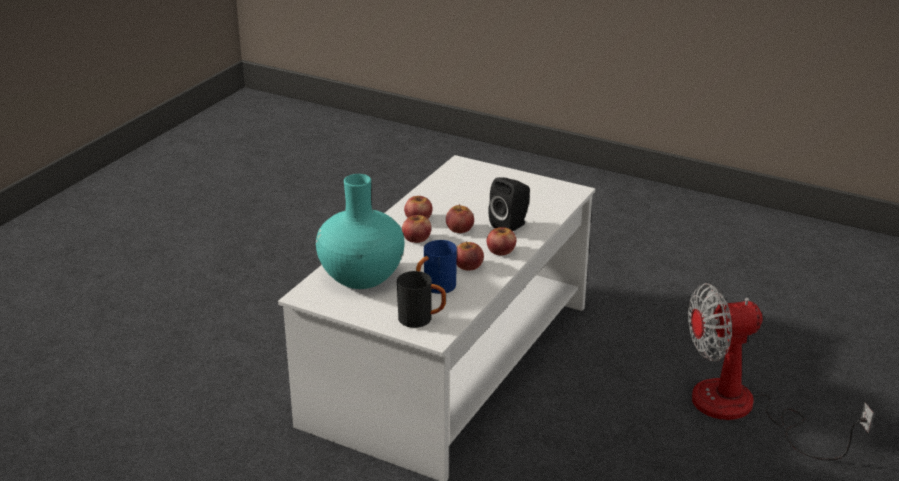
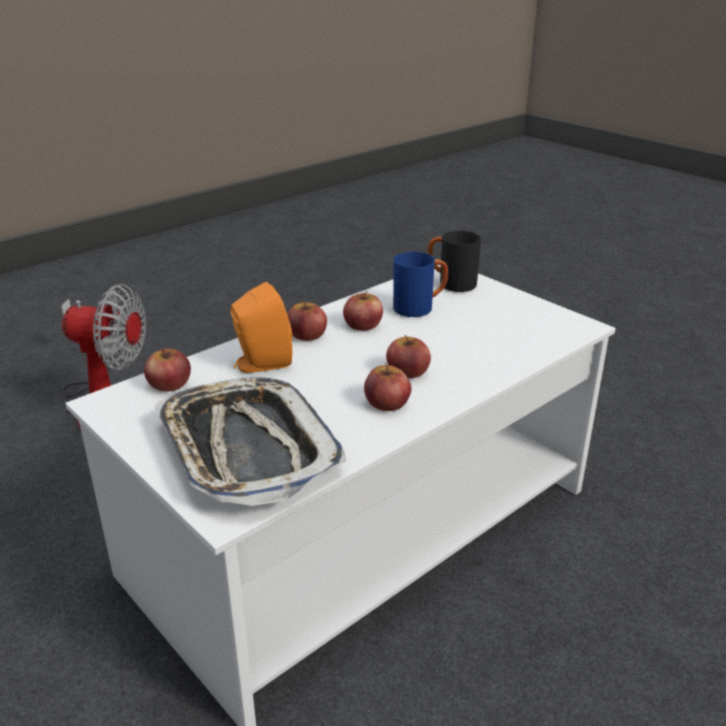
camera: 160 degrees left, 0 degrees up
(361, 276) = (505, 334): turquoise vase -> none
(459, 228) = (336, 373): apple -> apple (169, 384)
(475, 185) = (246, 448): none -> tray
(511, 225) = (260, 364): black speaker -> orange speaker

